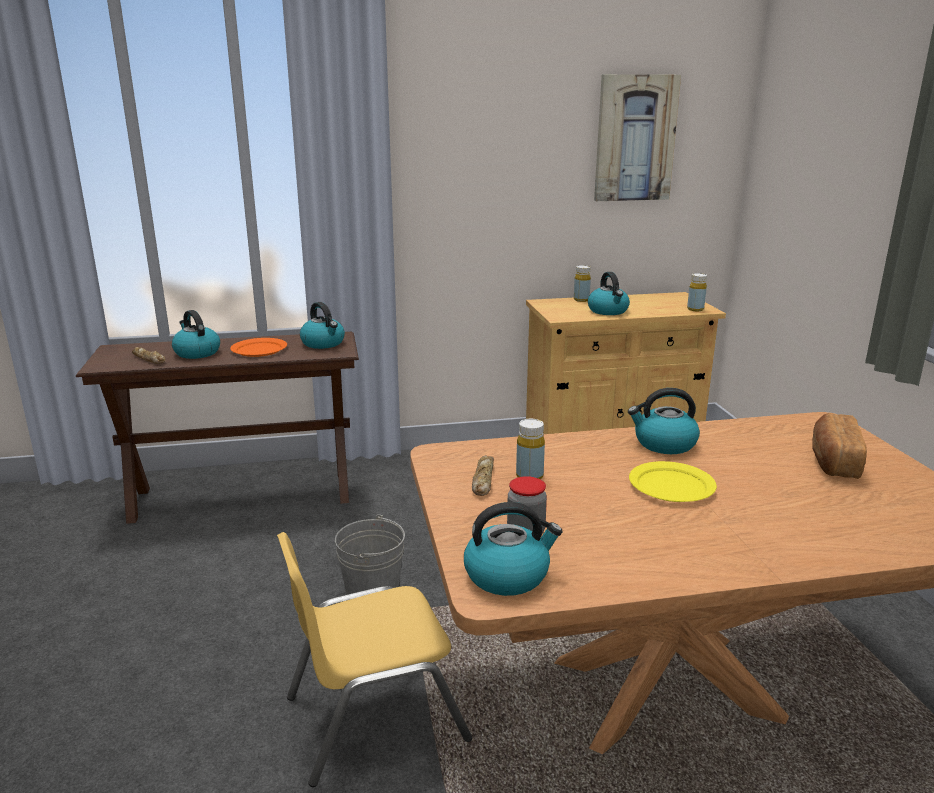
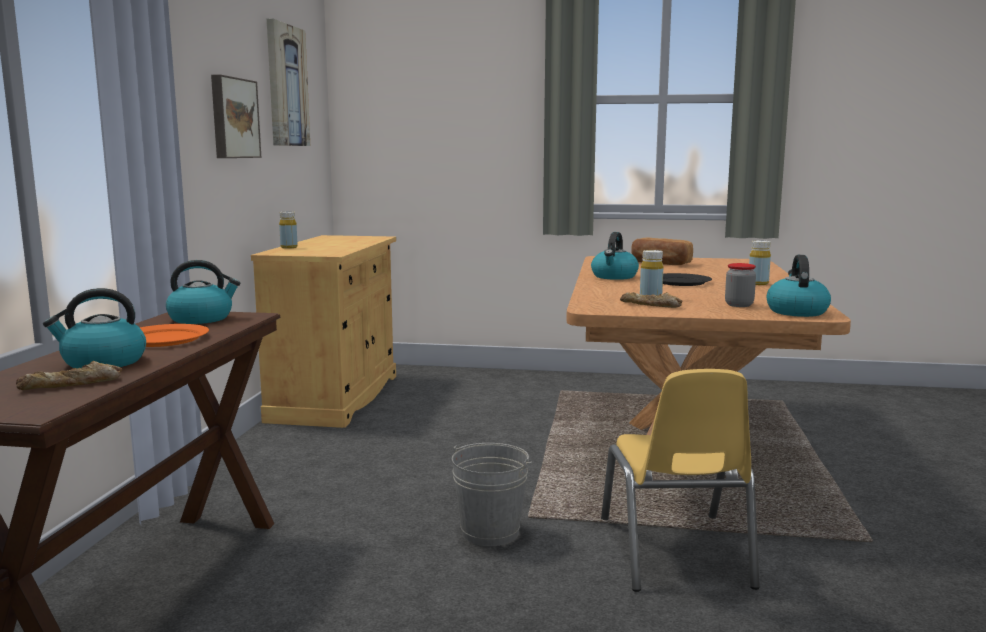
camera: 70 degrees left, 10 degrees down
(517, 179) = (233, 118): none -> picture
(608, 311) = (339, 247): kettle -> none
(671, 485) = (680, 282): yellow plate -> black plate
(695, 309) = (375, 238): yellow bottle -> yellow bottle (758, 283)

